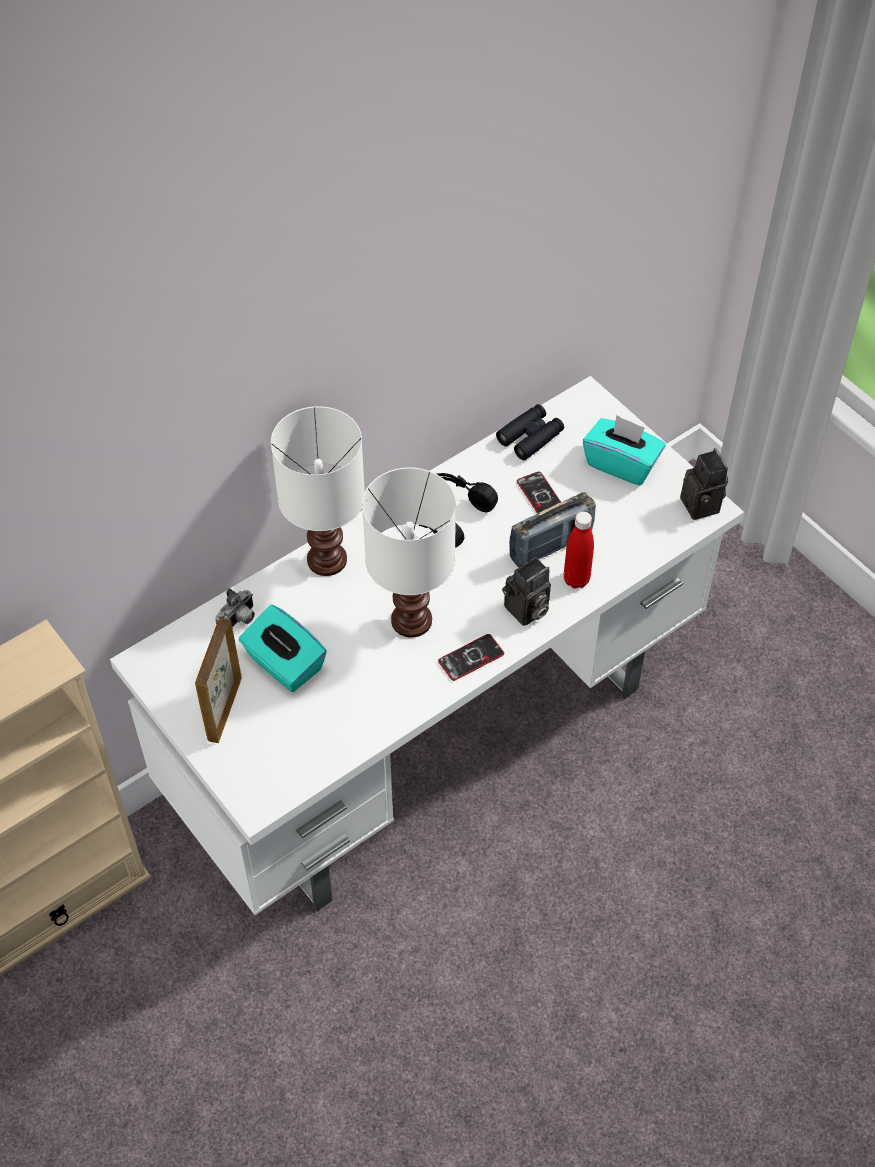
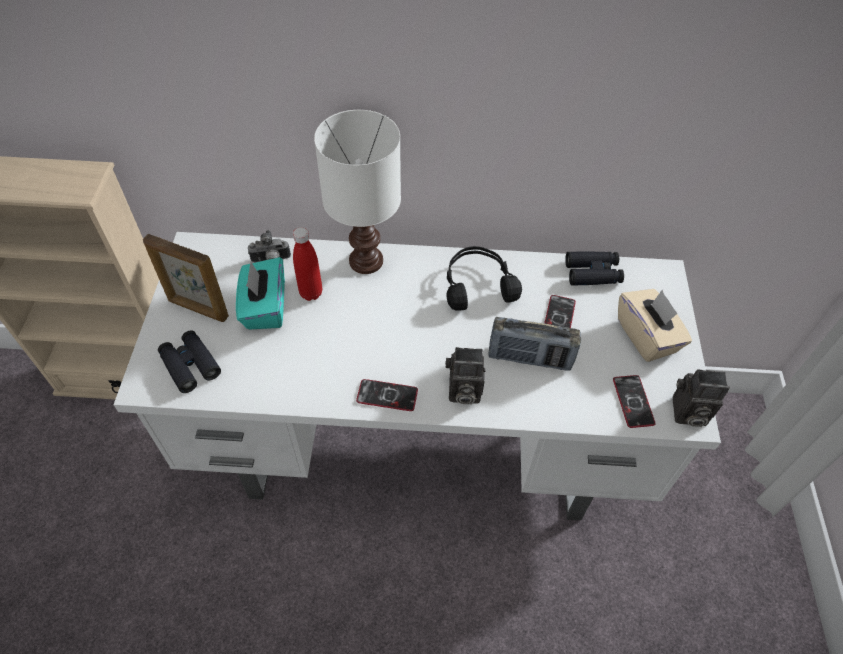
camera: 40 degrees right, 0 degrees up
(224, 709) = (198, 309): picture frame -> picture frame turned 120 degrees counterclockwise
(277, 758) = (190, 365): none -> black binoculars
(413, 619) = (377, 339): white table lamp -> none
(576, 579) = (524, 396): red bottle -> red bottle (311, 293)
(621, 464) = (647, 336): turquoise tissue box -> beige tissue box
(658, 525) = (633, 401): none -> phone
(703, 506) = (687, 413): camera -> camera turned 75 degrees clockwise

